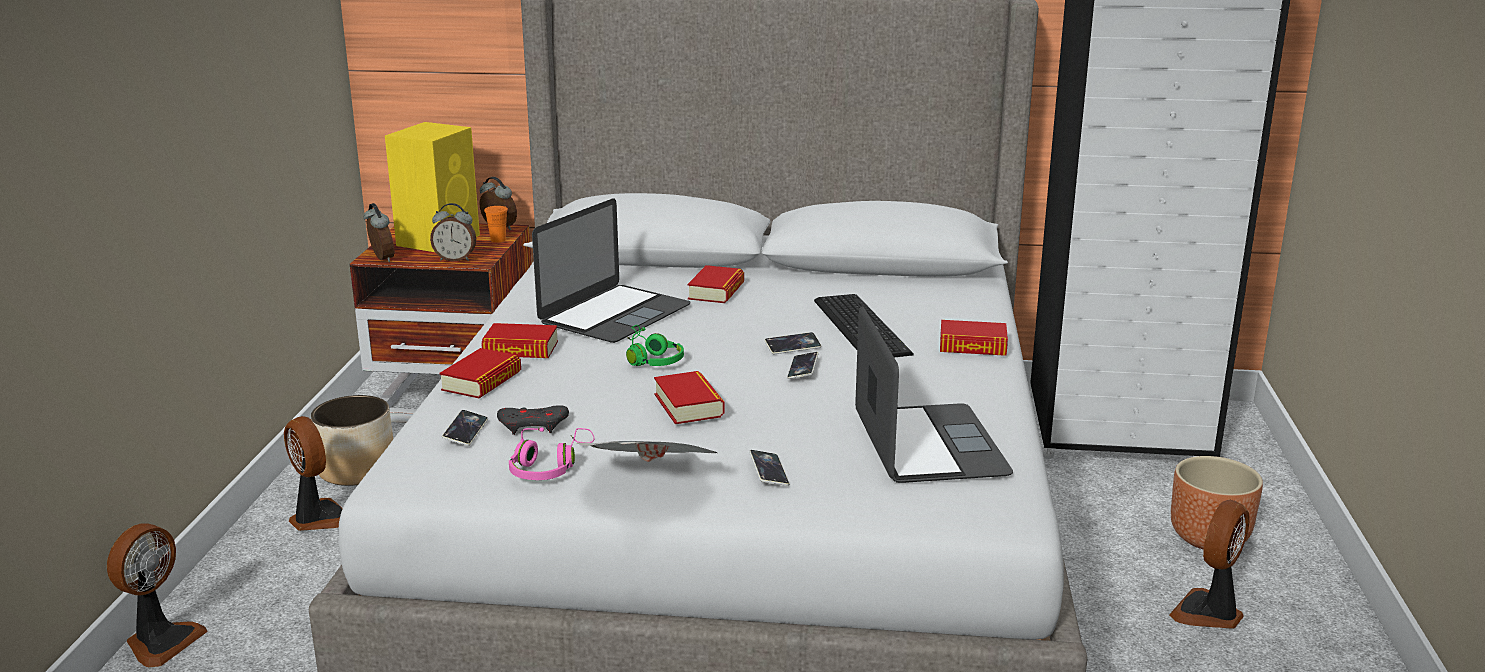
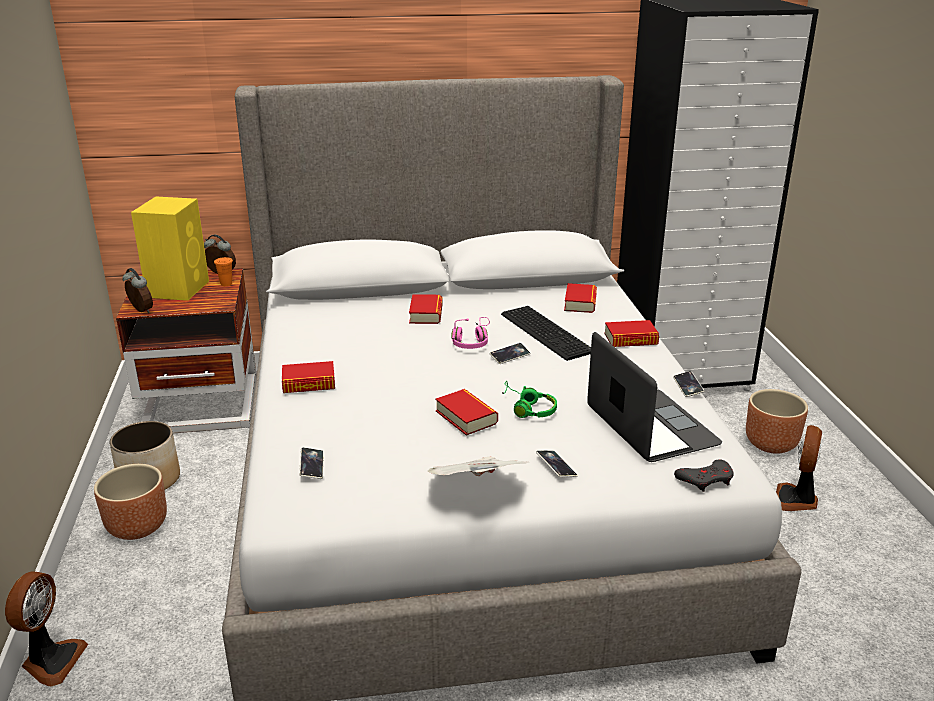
camera: 15 degrees left, 5 degrees up
(318, 518) = (136, 527): fan -> brown planter
(455, 259) = (202, 305): alarm clock -> none
(481, 381) = (295, 417): book -> book (580, 303)
(533, 425) = (362, 452): grey game controller -> grey game controller (706, 479)
(549, 467) = (394, 488): pink headphones -> pink headphones (471, 341)
(614, 314) = (363, 343): laptop -> none
(650, 359) = (414, 379): green headphones -> green headphones (527, 408)
(802, 369) = (527, 374): phone -> phone (688, 386)

